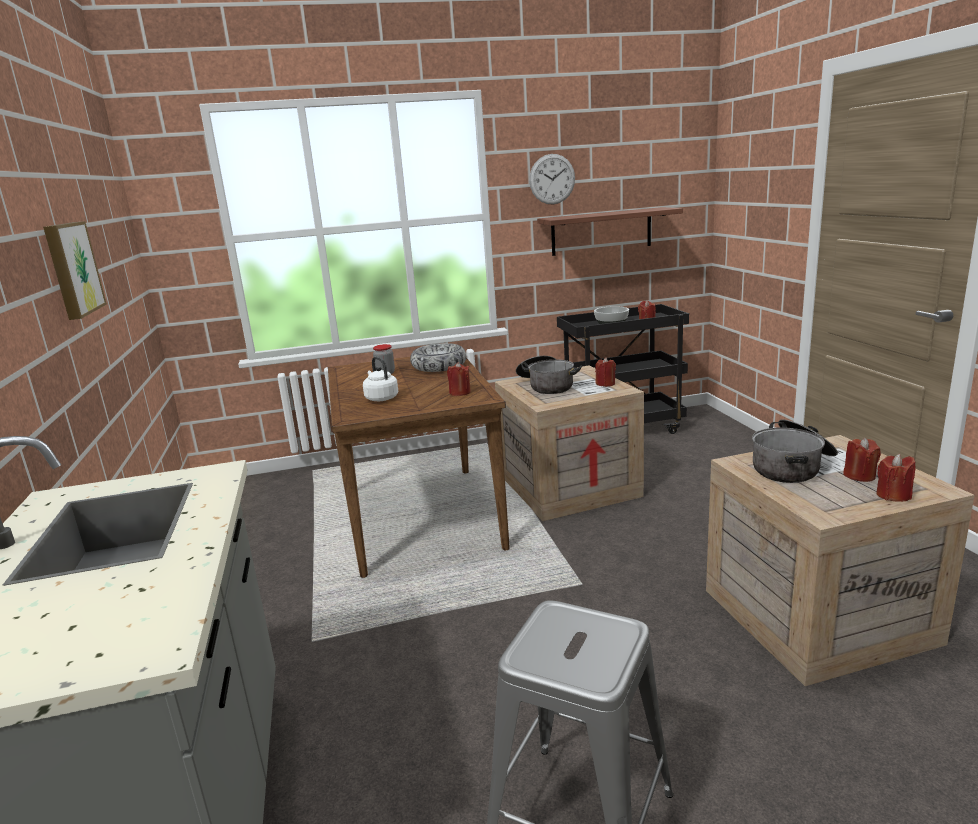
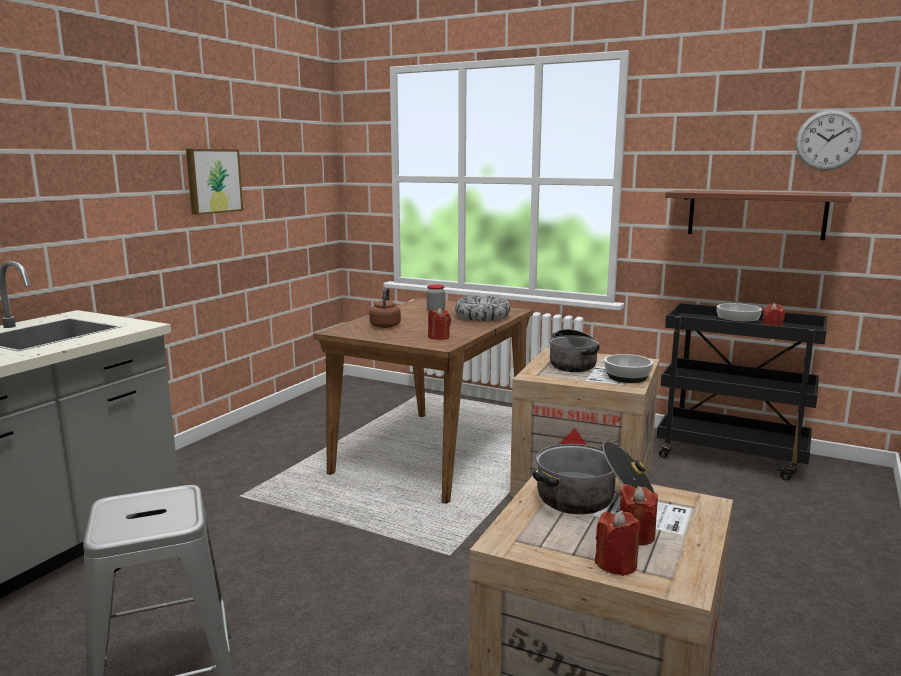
camera: 40 degrees right, 5 degrees down
(381, 398) = (385, 325): white kettle -> brown kettle
(552, 179) = (699, 148): wall clock -> wall clock (828, 140)
(605, 384) = (627, 377): red candle -> bowl

